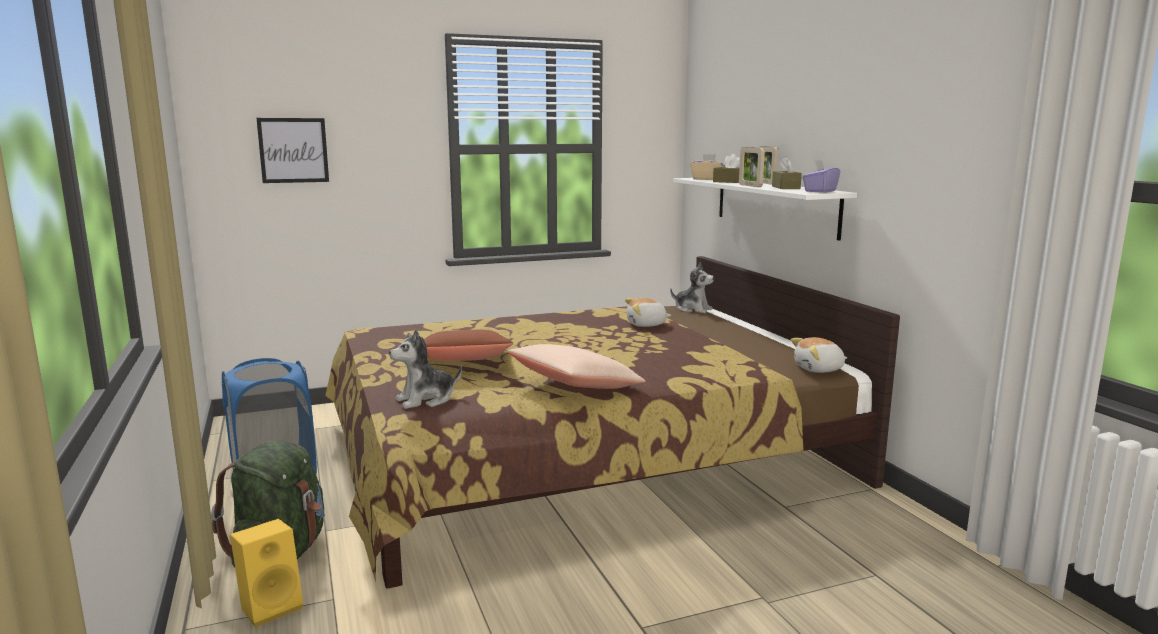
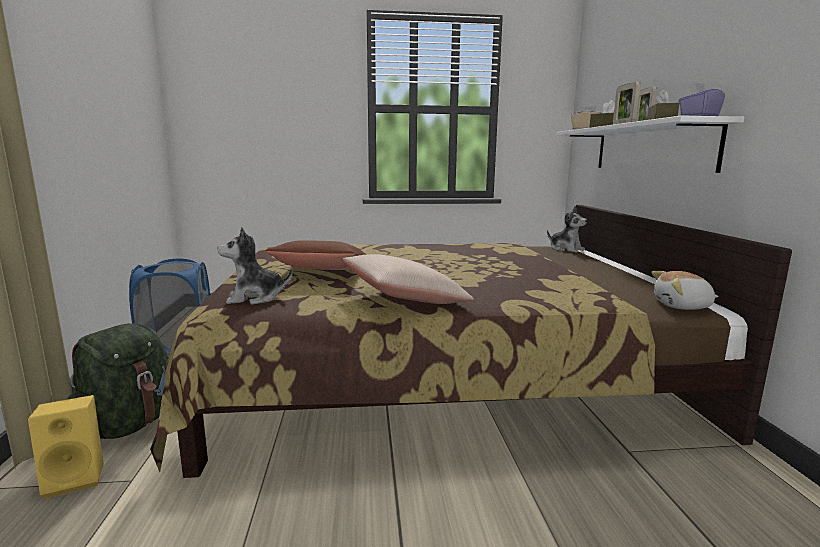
camera: 15 degrees right, 0 degrees up
(293, 150) = (245, 105): picture -> none
(646, 325) = (513, 256): plush toy -> none

